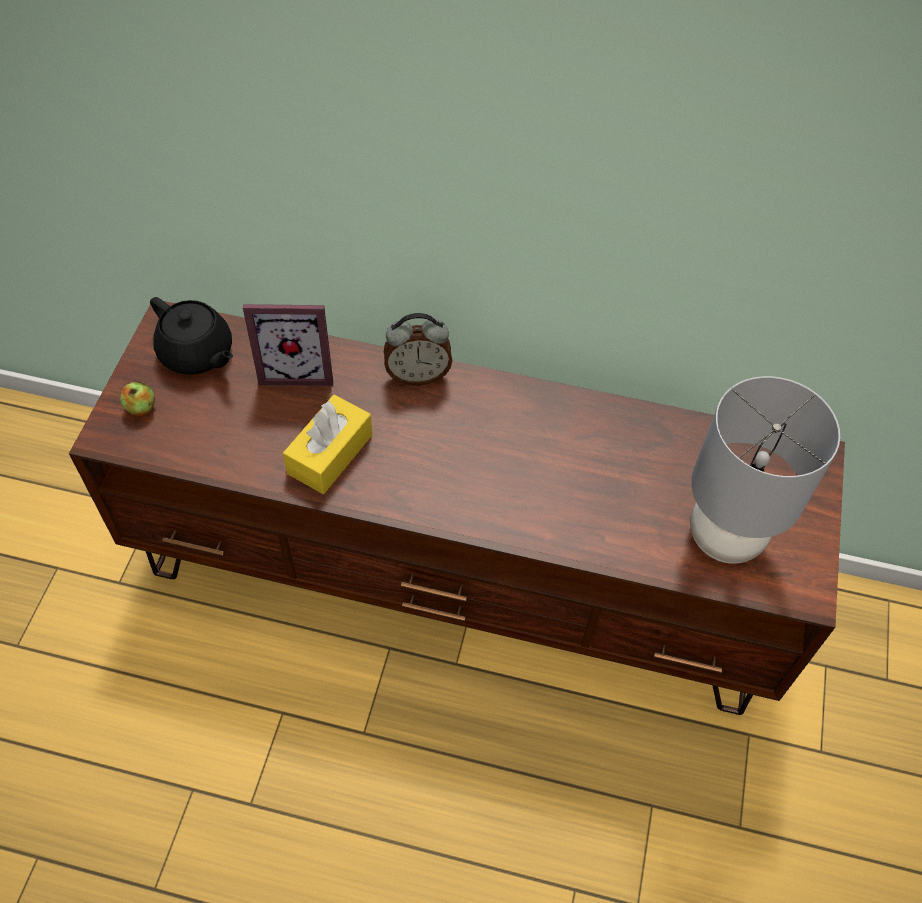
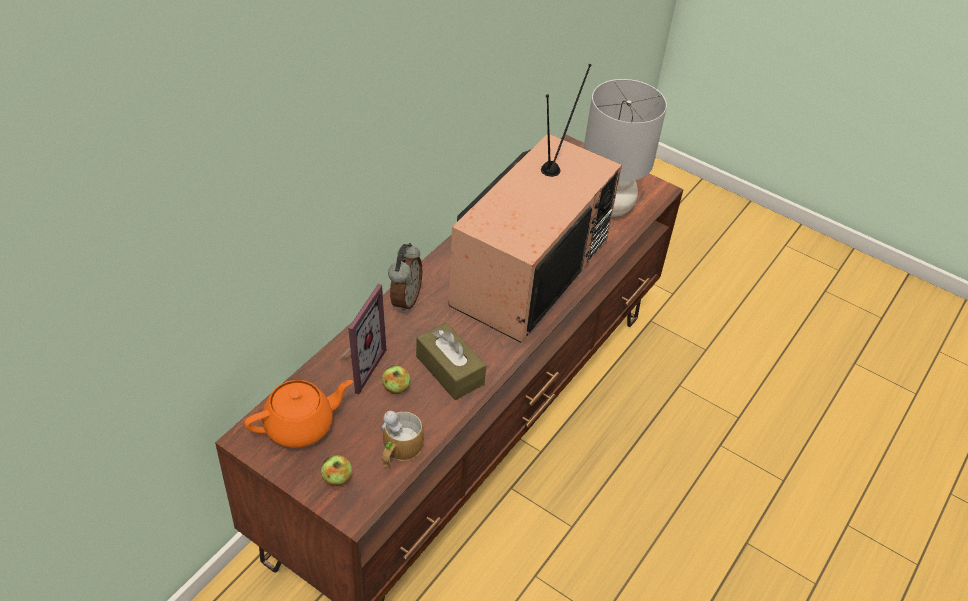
camera: 70 degrees left, 10 degrees down
(195, 446) = (398, 451): none -> mug
(197, 354) = (300, 426): black teapot -> orange teapot
(282, 413) = (396, 387): none -> apple
(330, 454) = (450, 370): yellow tissue box -> brown tissue box
(539, 480) = (528, 269): none -> television

